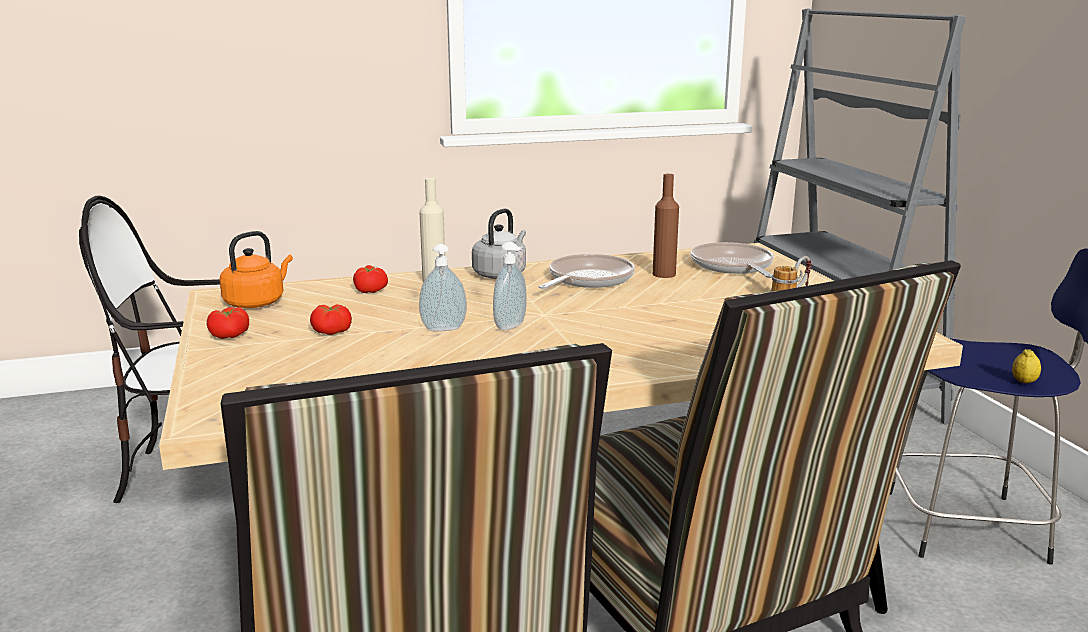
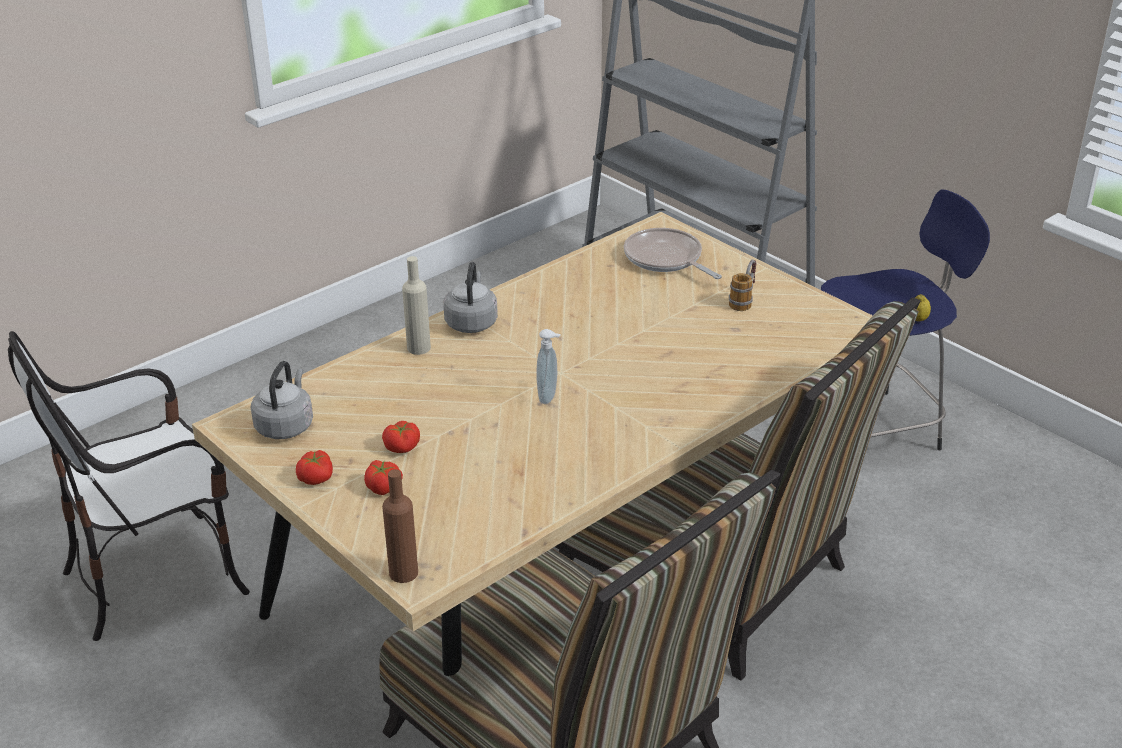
camera: 25 degrees left, 15 degrees up
(257, 302) = (285, 425): orange kettle -> grey kettle
(371, 290) = (375, 379): tomato -> tomato (384, 487)
(444, 330) = (496, 417): soap dispenser -> none
(587, 280) = (556, 311): frying pan -> none
(664, 274) = (615, 286): brown bottle -> brown bottle (403, 573)

